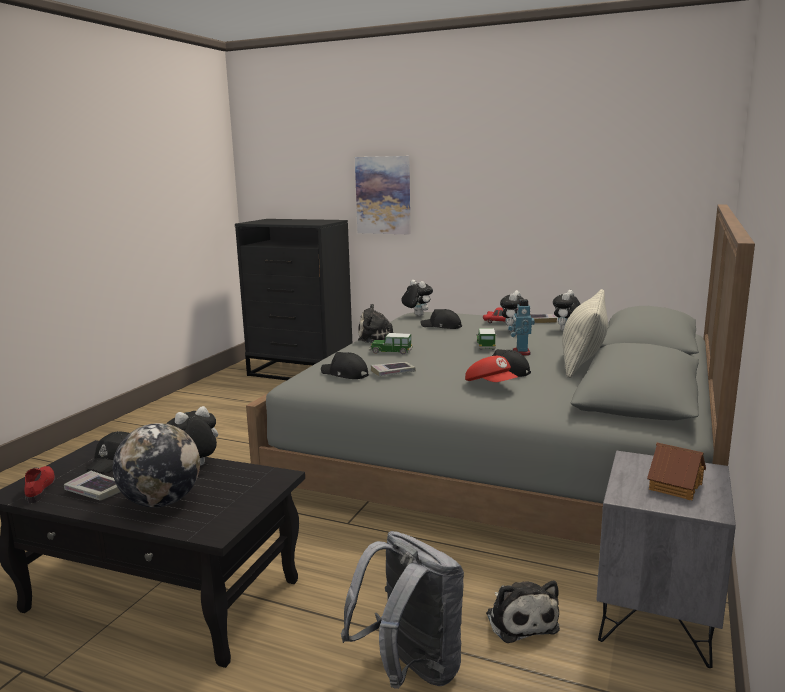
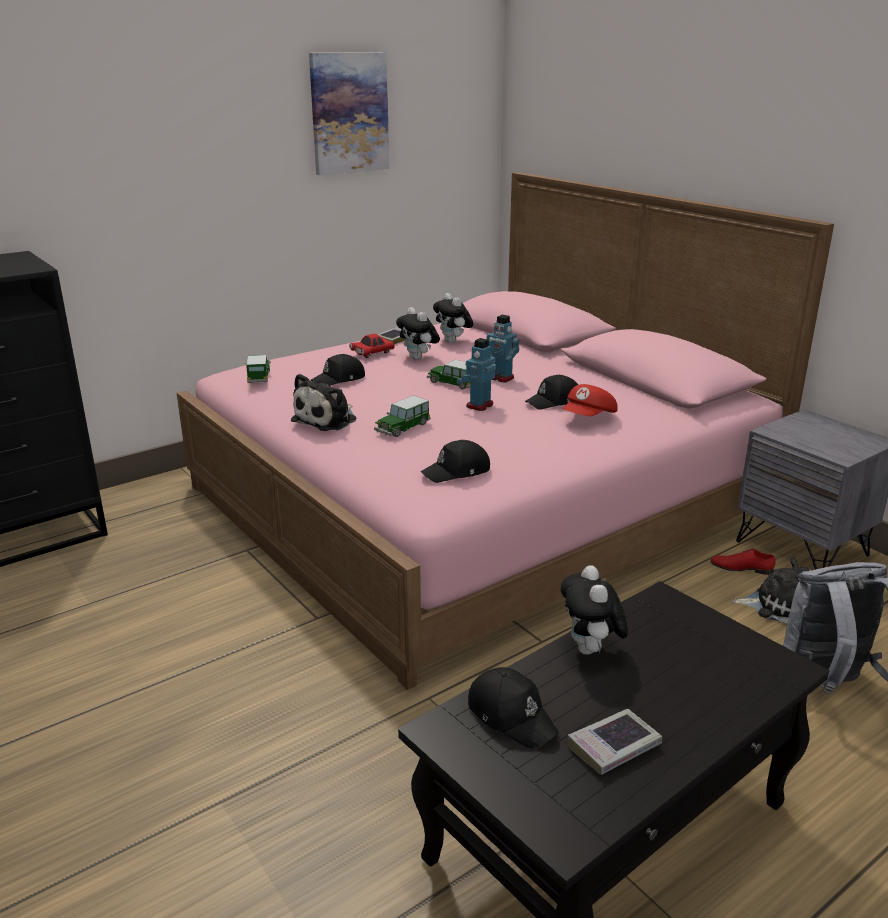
camera: 60 degrees left, 10 degrees up
(41, 487) = (563, 803): red shoe -> red shoe (741, 567)
(161, 502) = (686, 693): globe -> none
(383, 195) = (89, 199): picture -> picture (349, 113)
(393, 372) = (488, 446): book -> none
(416, 315) = (258, 376): plush toy -> toy car
(458, 358) = (479, 405): none -> toy robot
(491, 385) = (589, 418): red cap -> red cap turned 135 degrees clockwise
(506, 453) = (476, 499): grey bed -> pink bed
(583, 361) = (560, 366): pillow -> none
(674, 486) = (831, 436): toy house -> none

